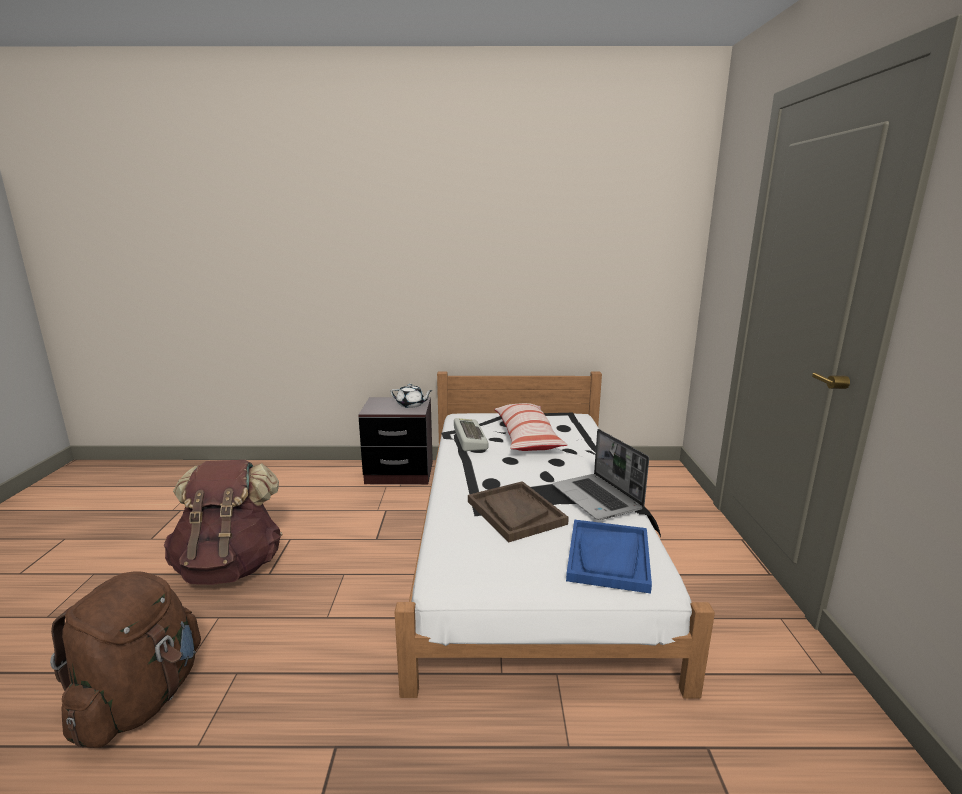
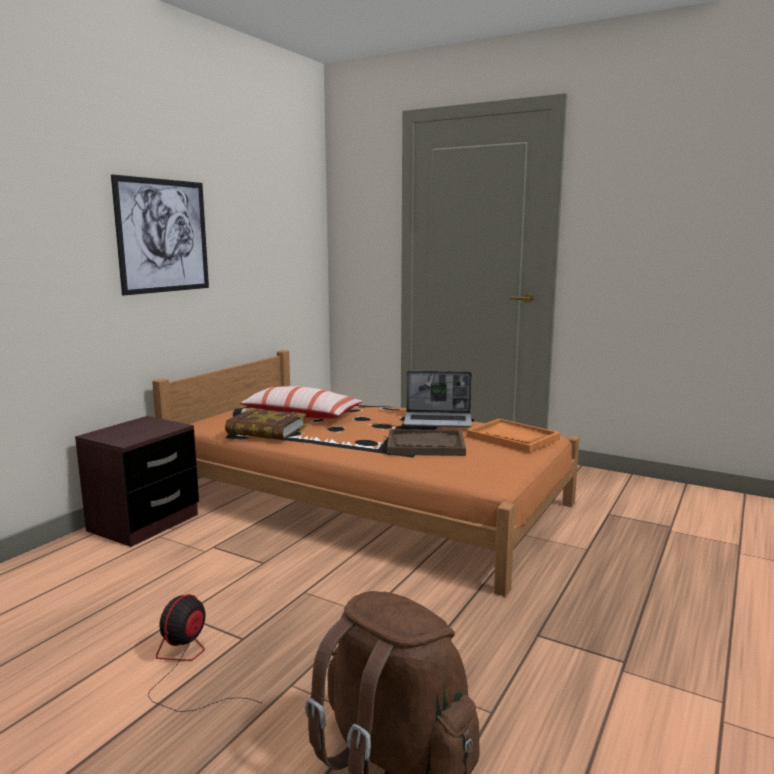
camera: 60 degrees left, 5 degrees down
(231, 566) = (187, 666): brown backpack -> fan
(411, 405) = (153, 425): white teapot -> none
(465, 256) = (163, 236): none -> picture
(468, 439) = (266, 430): keyboard -> book
(528, 542) = (366, 501): white bed -> orange bed
(608, 557) = (513, 438): blue tray -> orange tray

